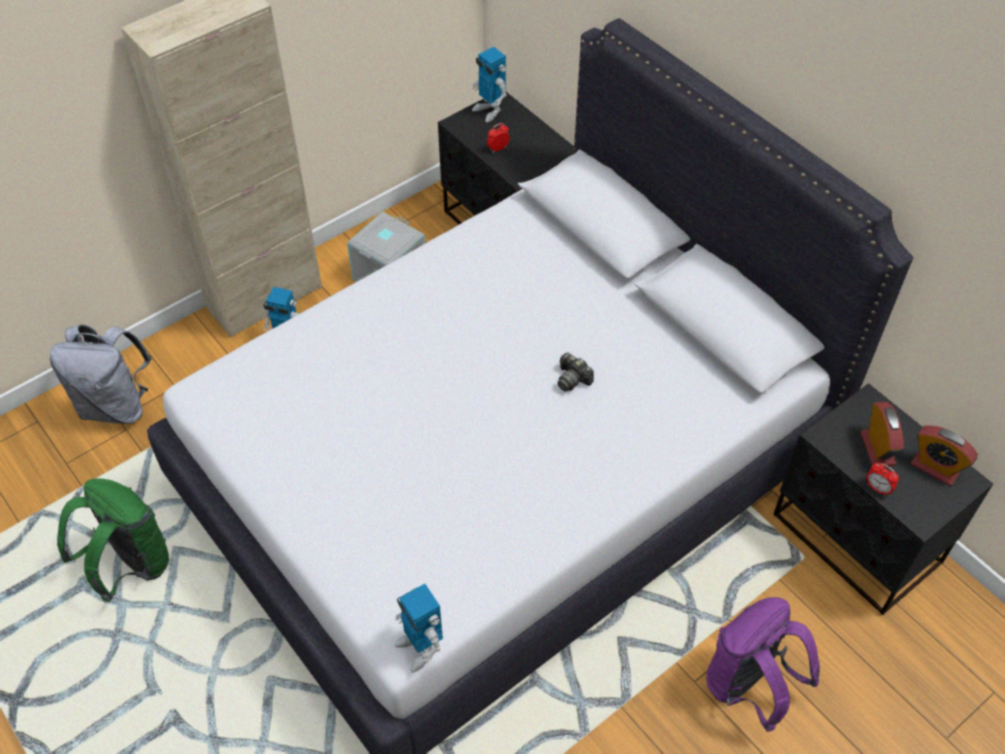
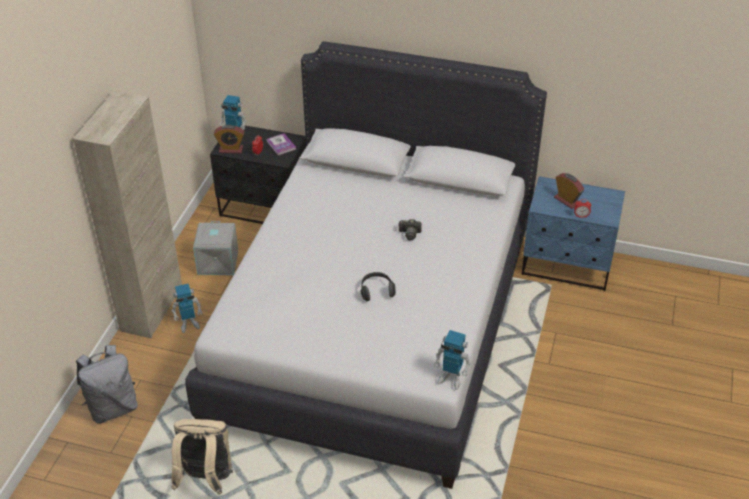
camera: 35 degrees left, 10 degrees down
(130, 566) = (206, 479): green backpack -> beige backpack
(446, 444) = (376, 291): none -> headphones
(537, 151) = (281, 145): none -> book
(749, 687) = (575, 352): purple backpack -> none
(856, 540) = (567, 266): black nightstand -> blue nightstand
(935, 467) = (597, 196): alarm clock -> alarm clock (231, 149)

